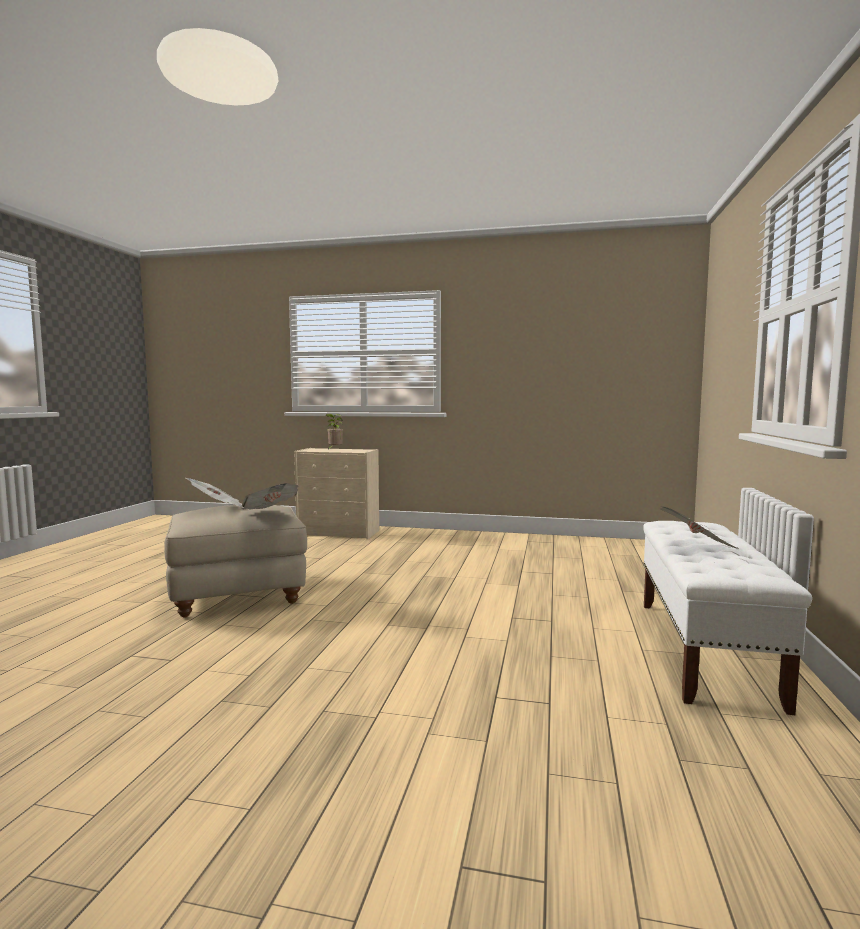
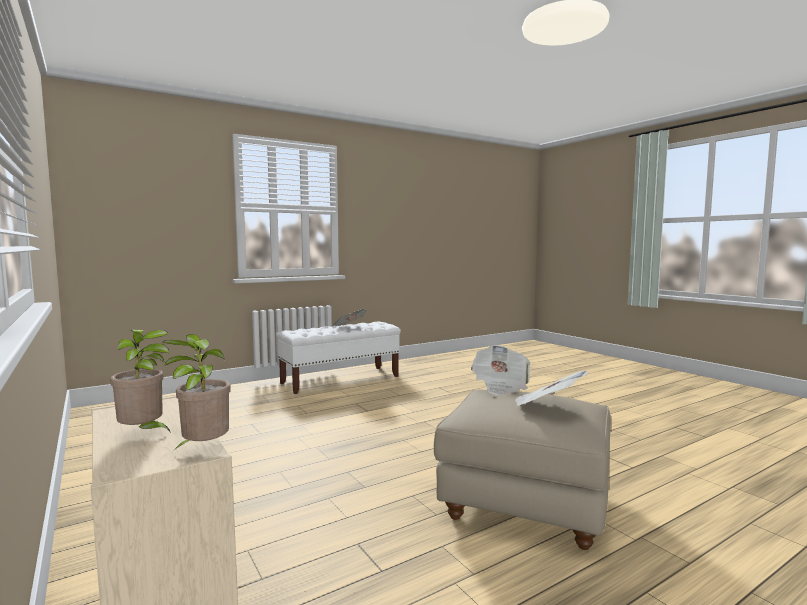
camera: 135 degrees left, 0 degrees up
(305, 450) = (203, 450): none -> potted plant

